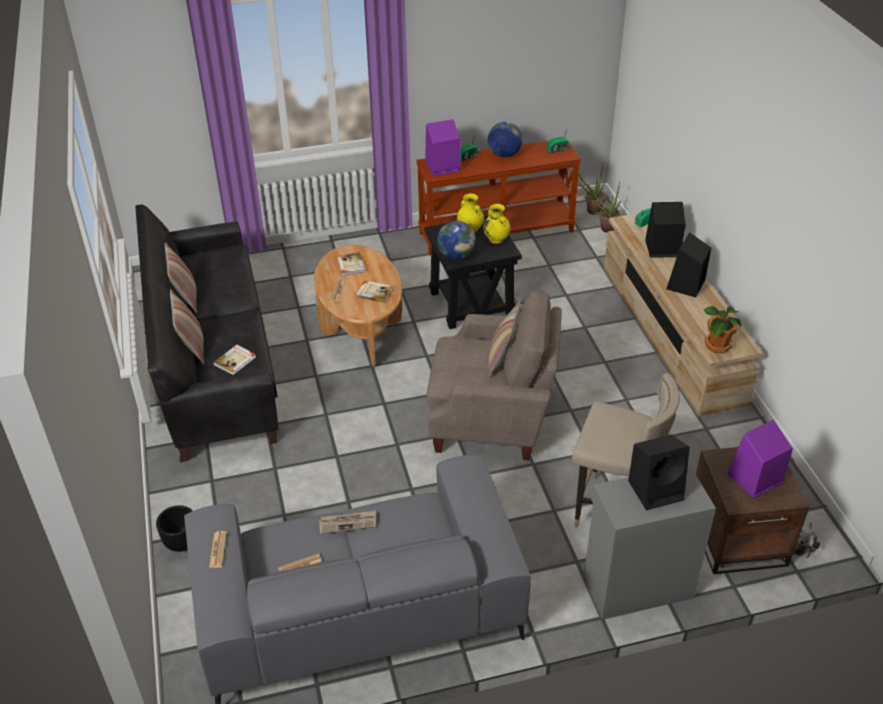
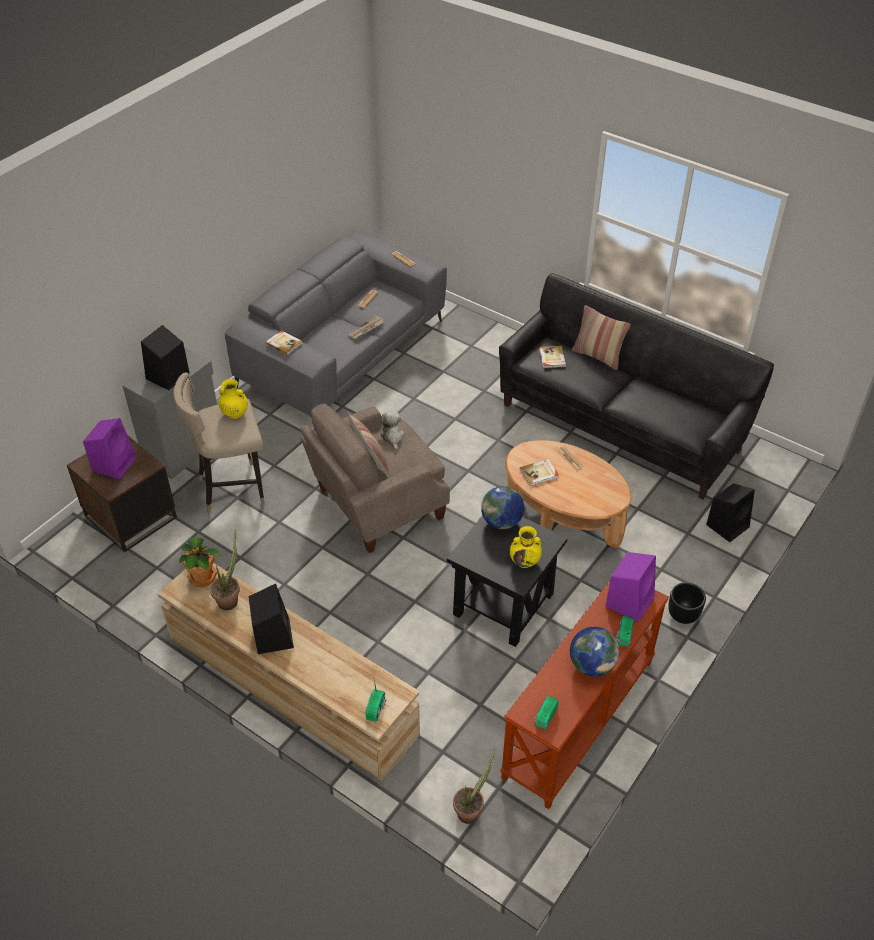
camera: 140 degrees right, 5 degrees up
(181, 544) = (480, 329): black planter -> black planter (682, 615)
(186, 298) = (662, 384): pillow -> none
(351, 265) = (592, 488): book -> book (284, 343)
(496, 239) = (487, 562): yellow vase -> yellow vase (234, 413)
(591, 211) = (512, 834): potted plant -> potted plant (230, 599)
(661, 249) = (330, 674): black speaker -> black speaker (728, 525)
(802, 543) = (80, 538): plush toy -> plush toy (392, 437)

